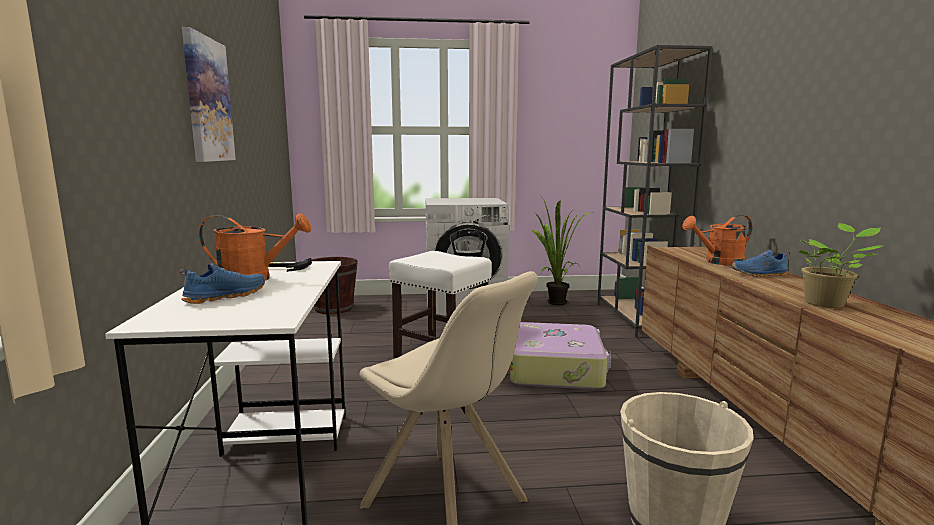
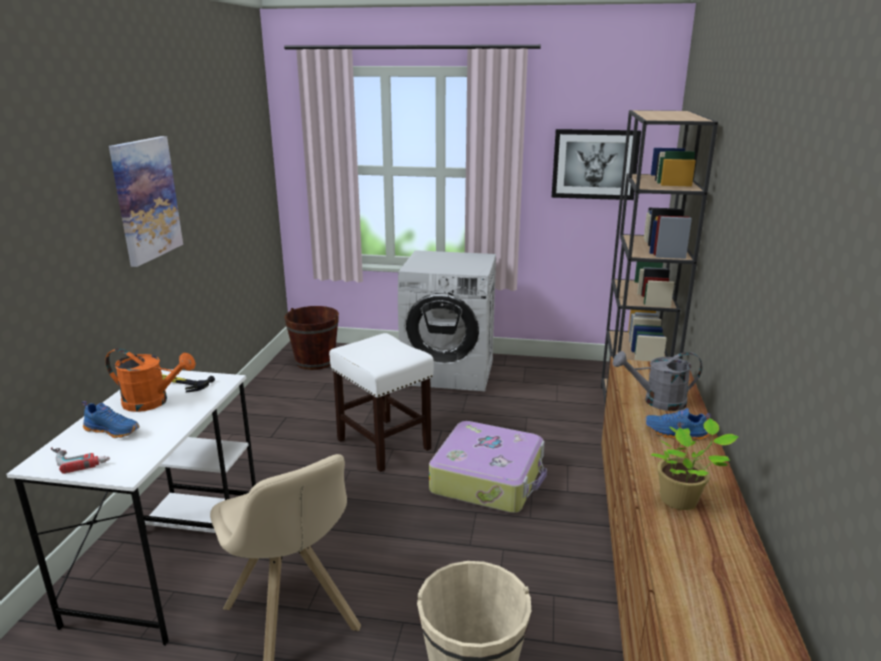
camera: 15 degrees right, 10 degrees up
(202, 315) = (81, 458): none -> power drill
(225, 296) = (113, 430): blue shoe -> blue shoe turned 45 degrees clockwise
(554, 304) = (551, 380): potted plant -> none
(571, 121) = (594, 164): none -> picture
(718, 262) = (657, 401): orange watering can -> grey watering can

